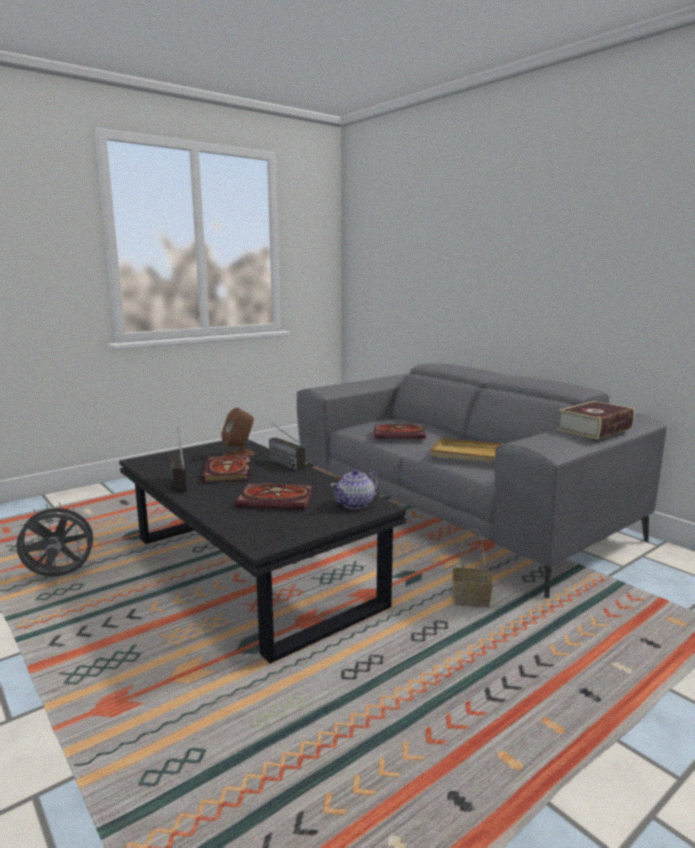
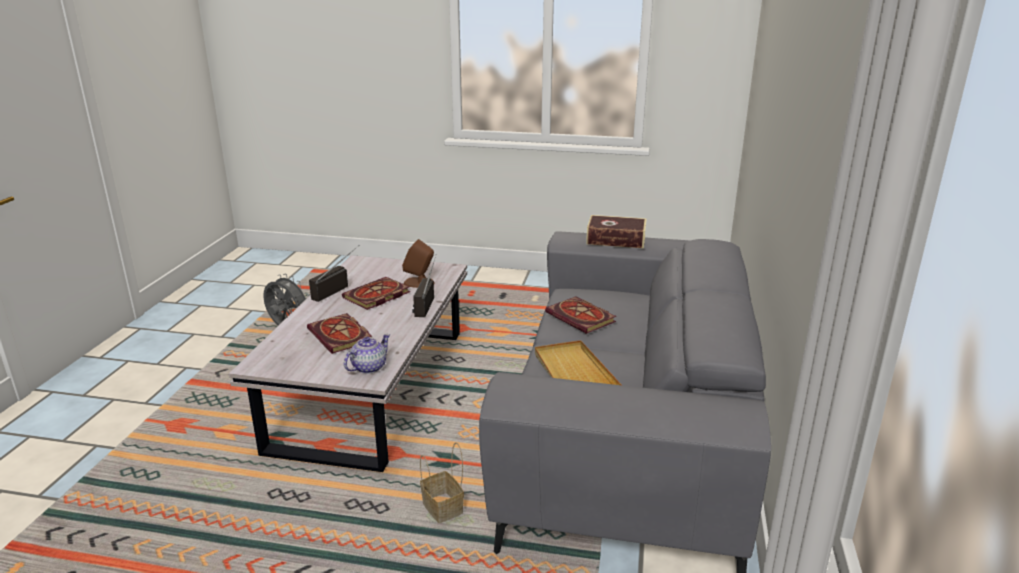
camera: 50 degrees right, 10 degrees up
(251, 572) = (371, 388): black coffee table -> white coffee table
(356, 504) = (368, 367): teapot -> teapot turned 120 degrees clockwise
(595, 429) = (626, 404): book -> book (616, 239)

